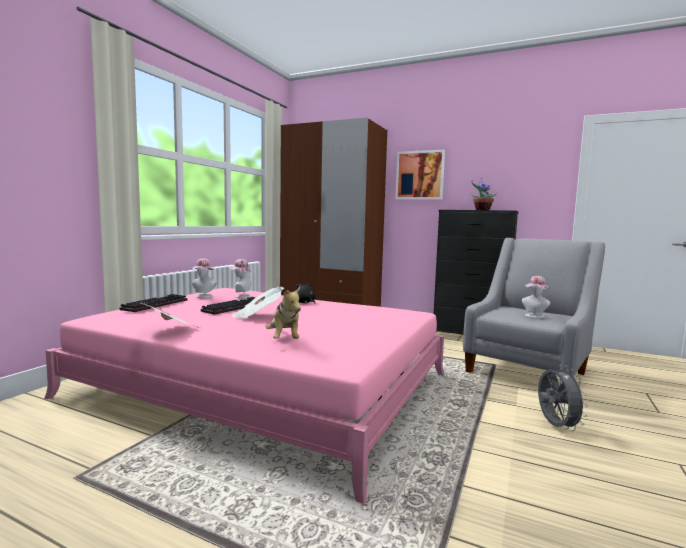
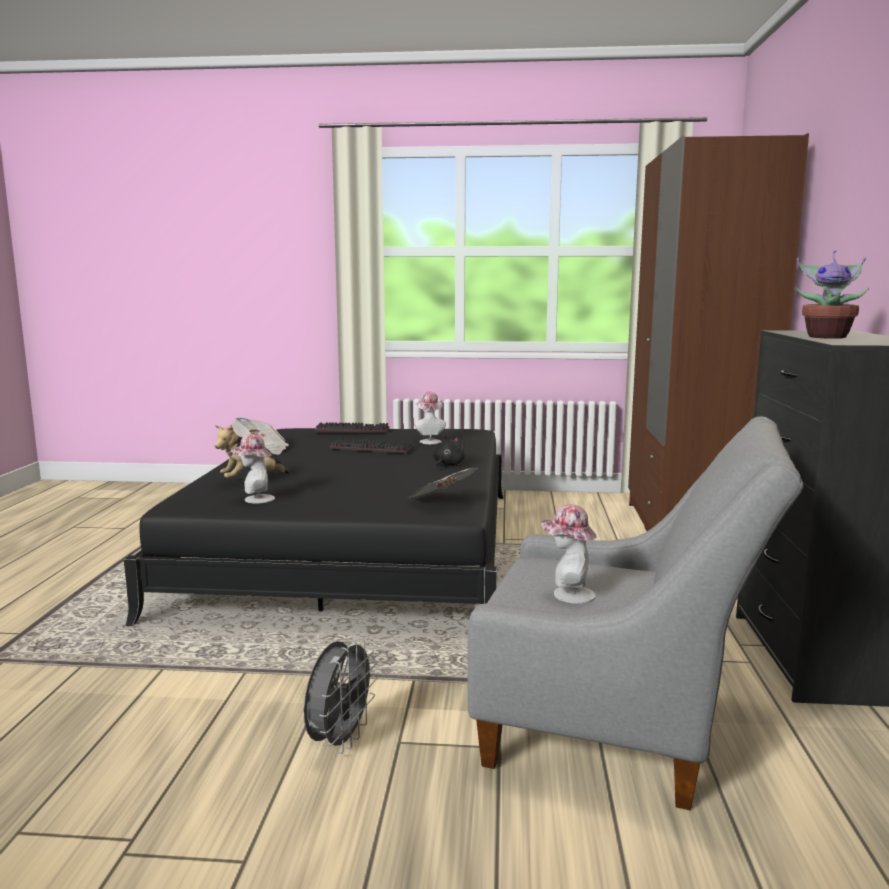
camera: 70 degrees right, 5 degrees up
(203, 296) = (406, 432): hat -> hat (255, 499)
(257, 316) = (336, 460): newspaper -> newspaper (442, 501)
(264, 385) = (357, 547): pink bed -> black bed
(420, 175) = (839, 238): picture -> none
(555, 426) = (339, 740): grey fan -> grey fan turned 45 degrees counterclockwise

